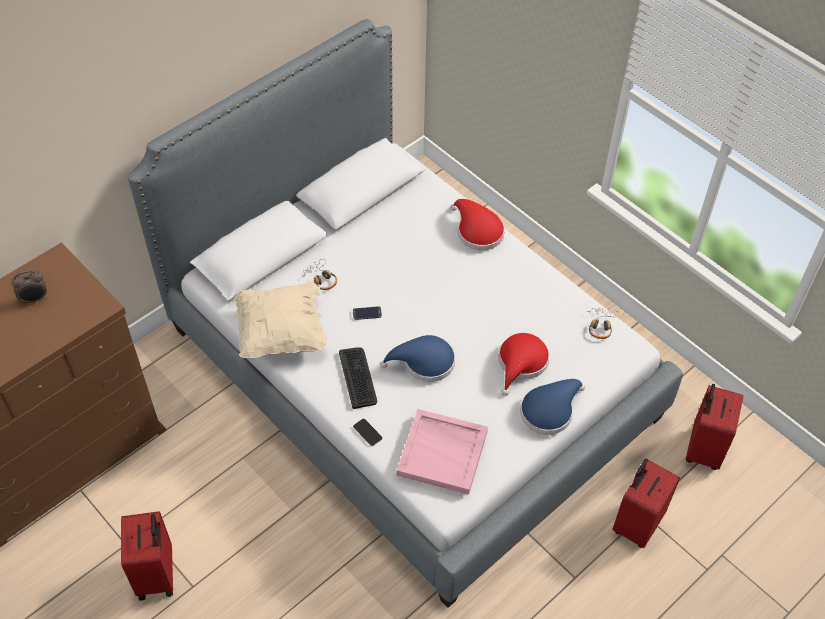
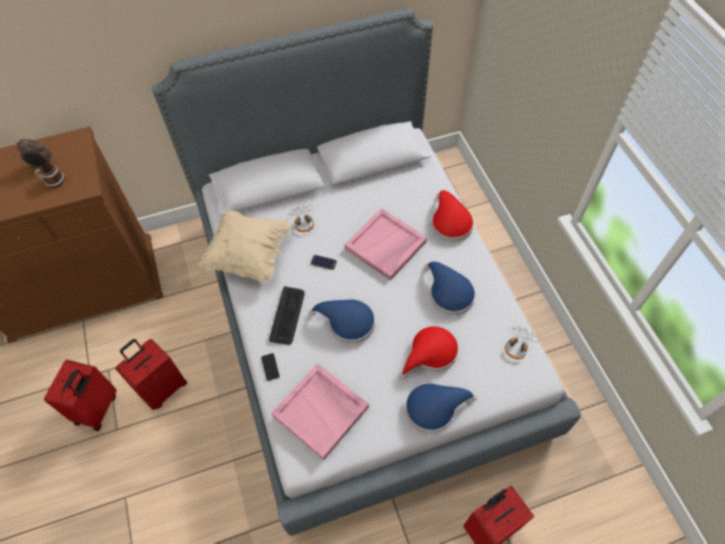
camera: 25 degrees right, 5 degrees up
(58, 311) = (52, 181): none -> mug
(423, 276) = (385, 246): none -> pink tray
(510, 300) = (448, 293): none -> blue hat
(703, 449) = (580, 482): red suitcase -> red suitcase (163, 388)

